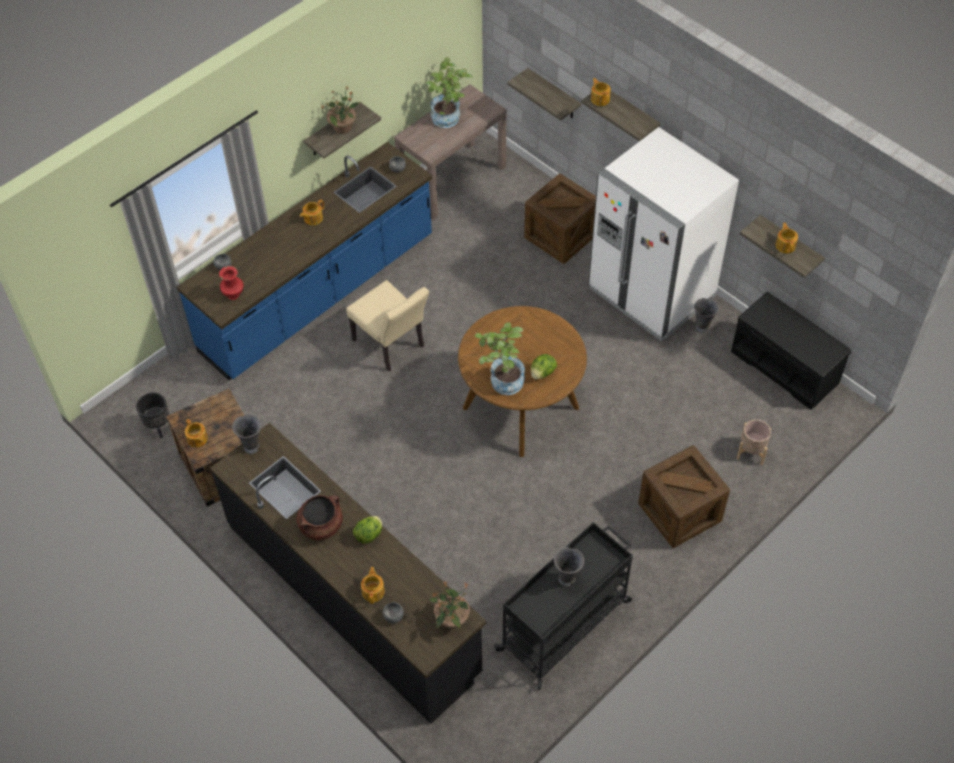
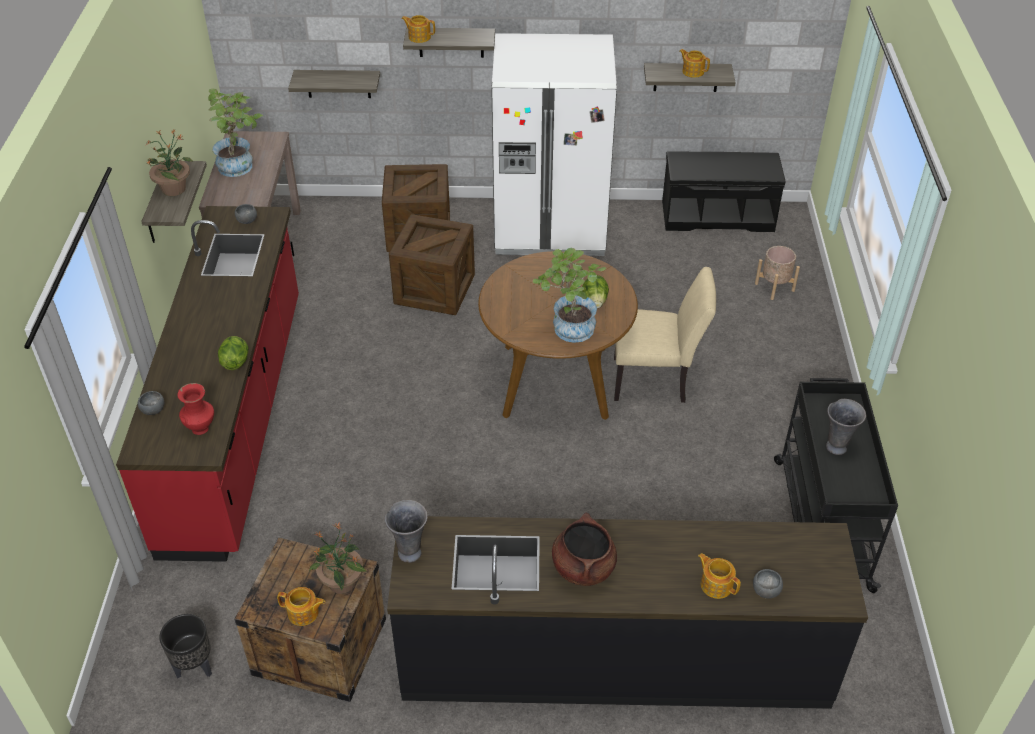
camera: 45 degrees left, 10 degrees down
(312, 218) = (206, 309): teapot -> none
(319, 295) = (237, 419): blue counter -> red counter
(369, 534) = (641, 537): lettuce -> lettuce (235, 361)
(392, 346) = (370, 412): beige chair -> beige chair (656, 381)
(451, 619) = (818, 548): potted plant -> potted plant (342, 583)
(679, 512) = (785, 367): crate -> crate (434, 289)
(702, 327) = (622, 227): grey vase -> none

